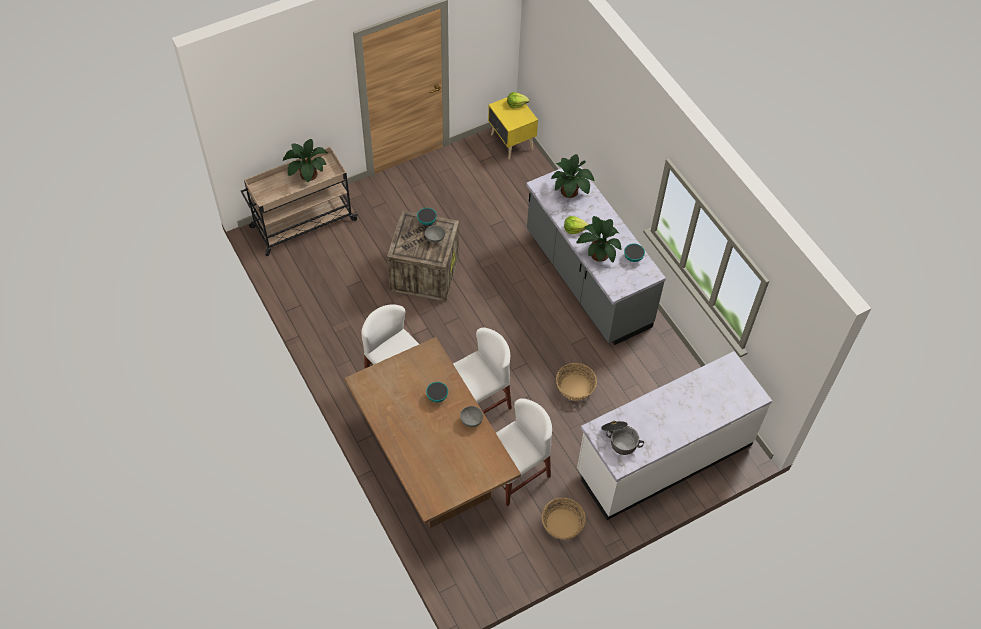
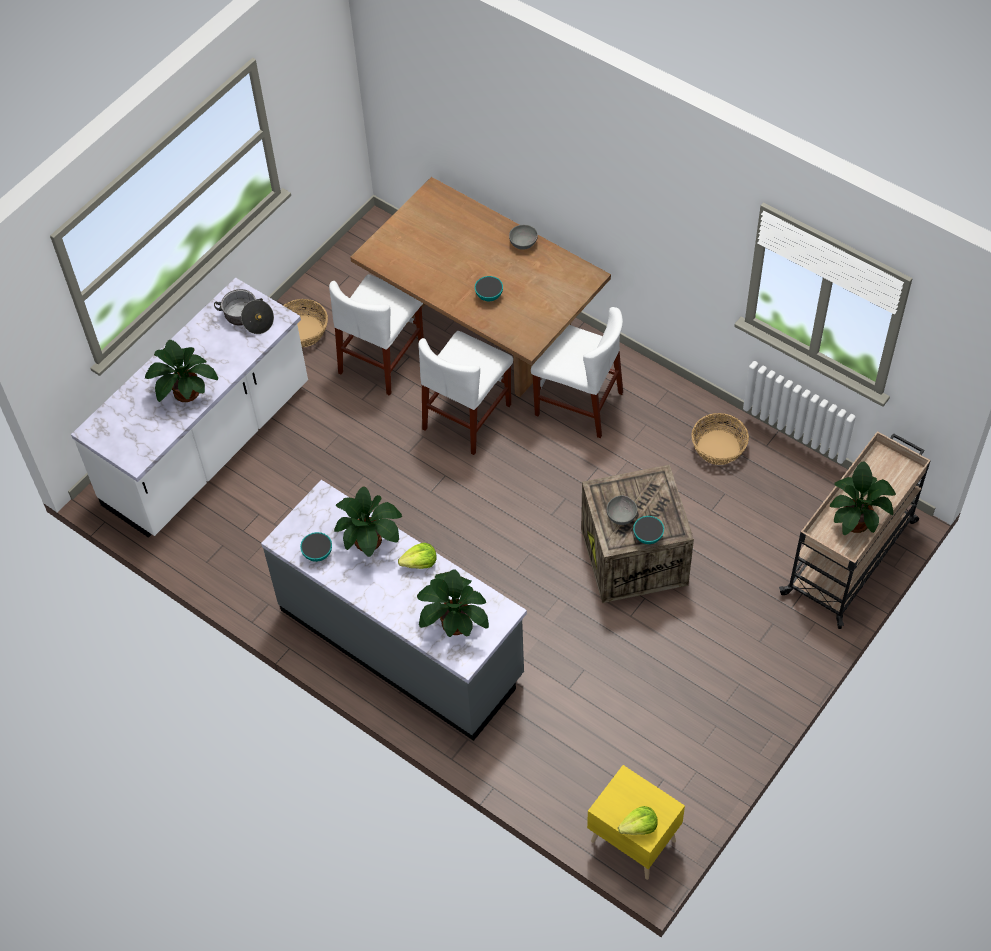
camera: 160 degrees right, 0 degrees up
(471, 420) = (435, 287): grey bowl -> grey bowl (524, 244)
(575, 387) = (353, 486): basket -> basket (718, 447)
(684, 400) = (184, 391): none -> potted plant

